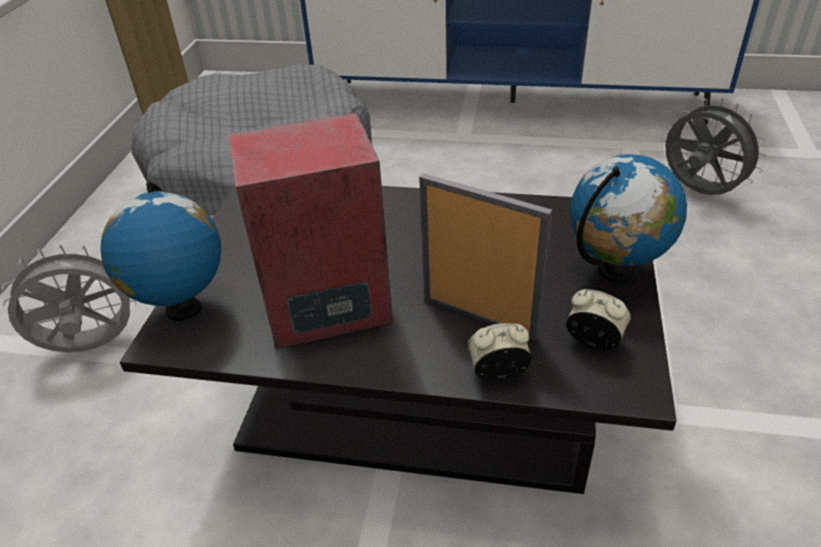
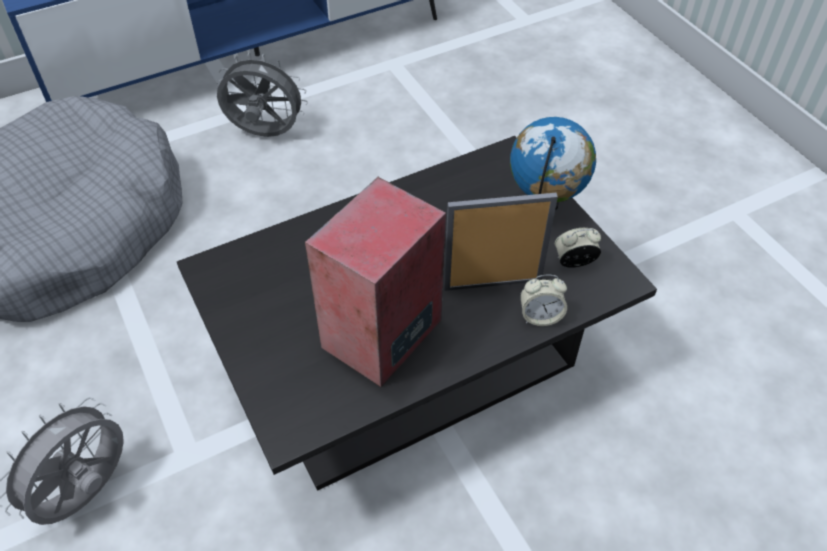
camera: 40 degrees left, 10 degrees up
(183, 310) = (274, 400): globe -> none
(498, 373) = (540, 316): alarm clock -> alarm clock turned 135 degrees counterclockwise
(698, 192) = (475, 89): grey fan -> grey fan (265, 134)

